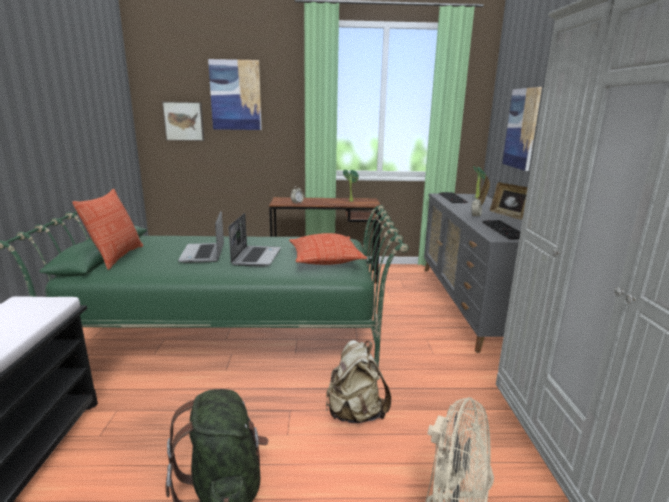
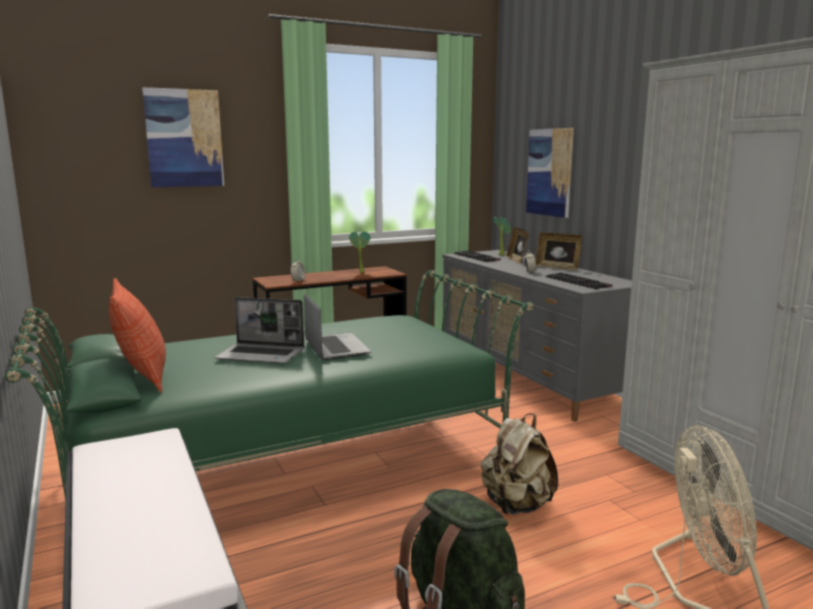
camera: 25 degrees left, 5 degrees down
(184, 121) = (104, 177): picture -> none
(203, 254) = (262, 355): laptop -> laptop turned 45 degrees counterclockwise
(325, 260) = (419, 339): orange pillow -> none

